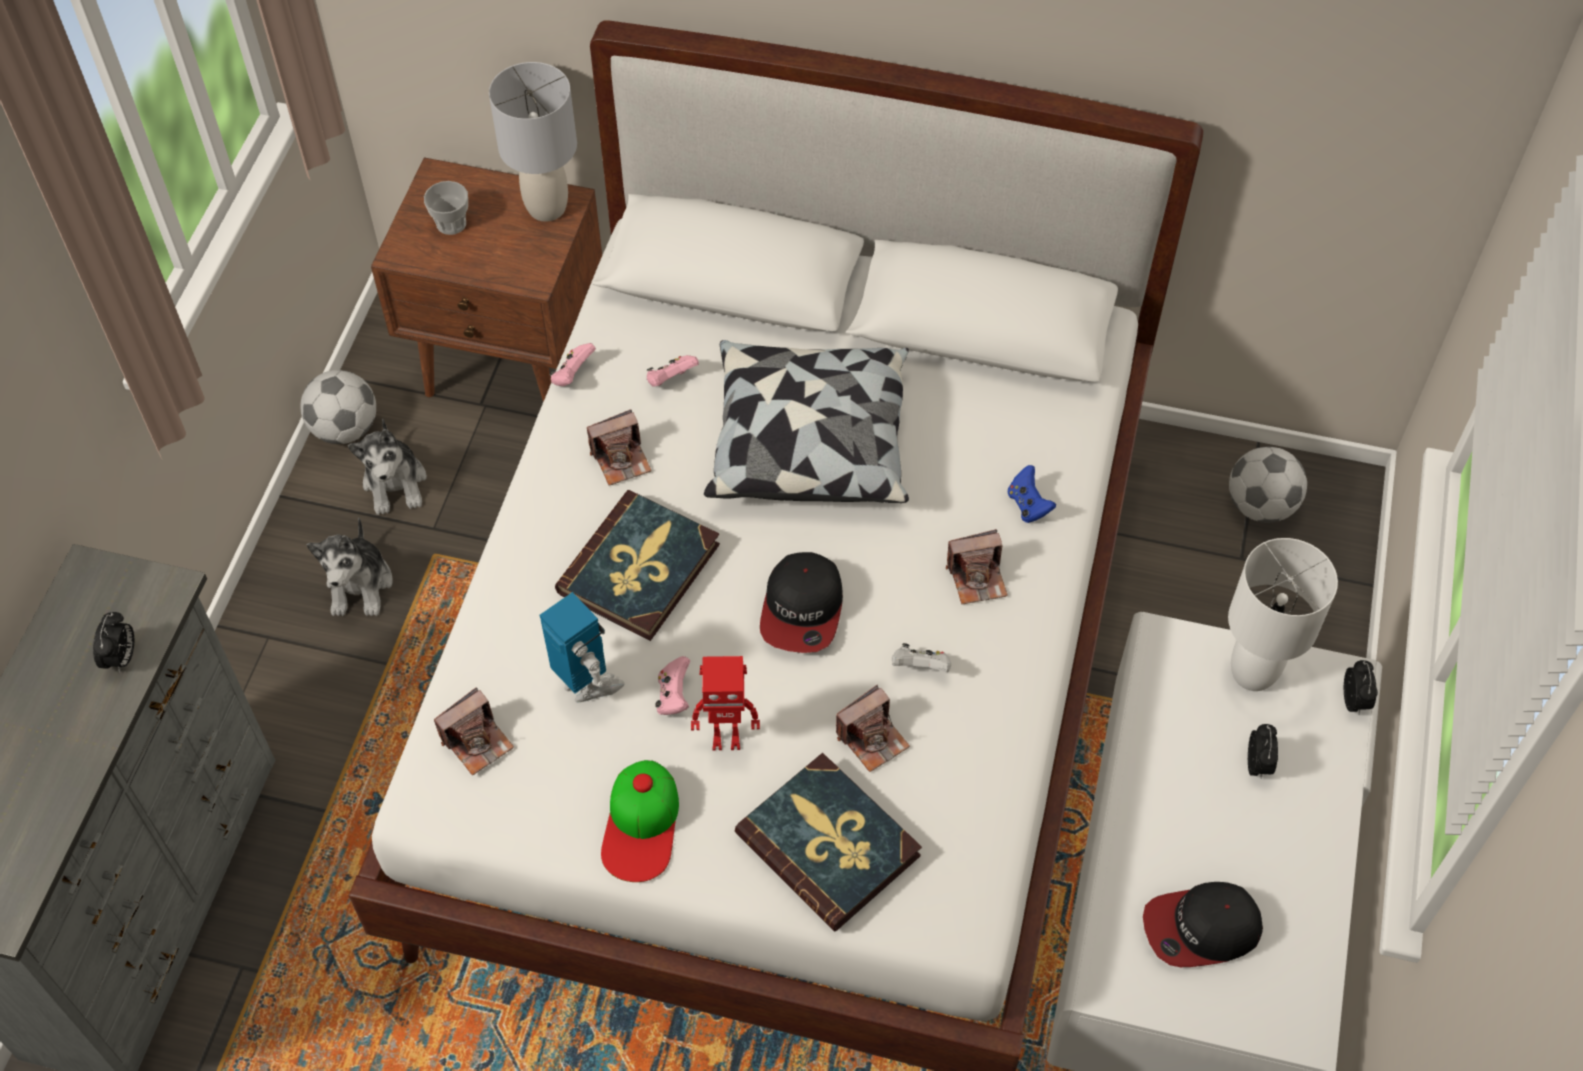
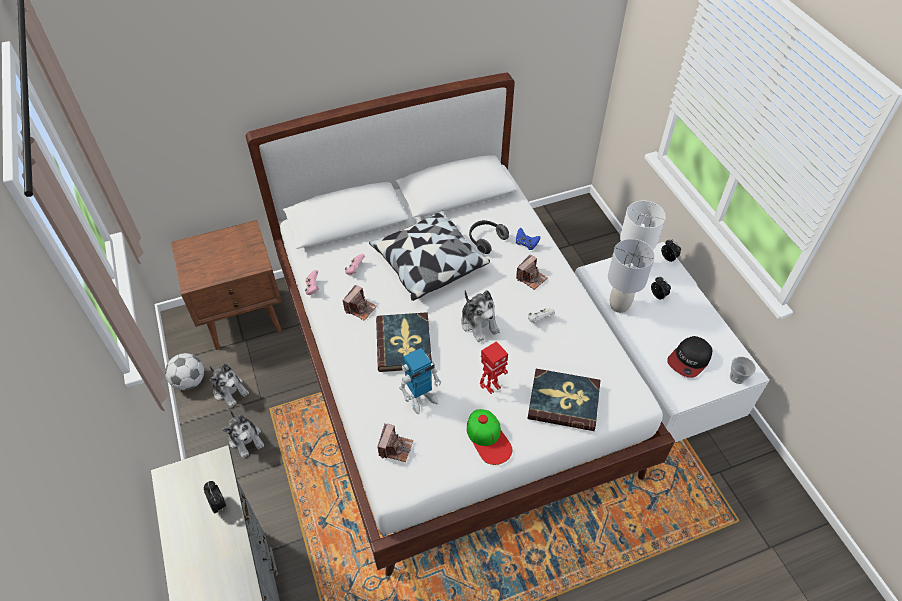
camera: 35 degrees left, 5 degrees down
(451, 224) = (204, 261): cup -> cup (737, 377)
(547, 208) = (242, 235): grey table lamp -> grey table lamp (619, 305)
(587, 683) = (421, 398): toy robot -> toy robot turned 135 degrees clockwise
(673, 696) = (459, 383): pink game controller -> none
(802, 609) = (479, 323): cap -> plush toy
(872, 739) = (545, 354): camera -> none
(956, 454) = (486, 240): none -> headphones
(1260, 506) = (561, 225): football -> none

